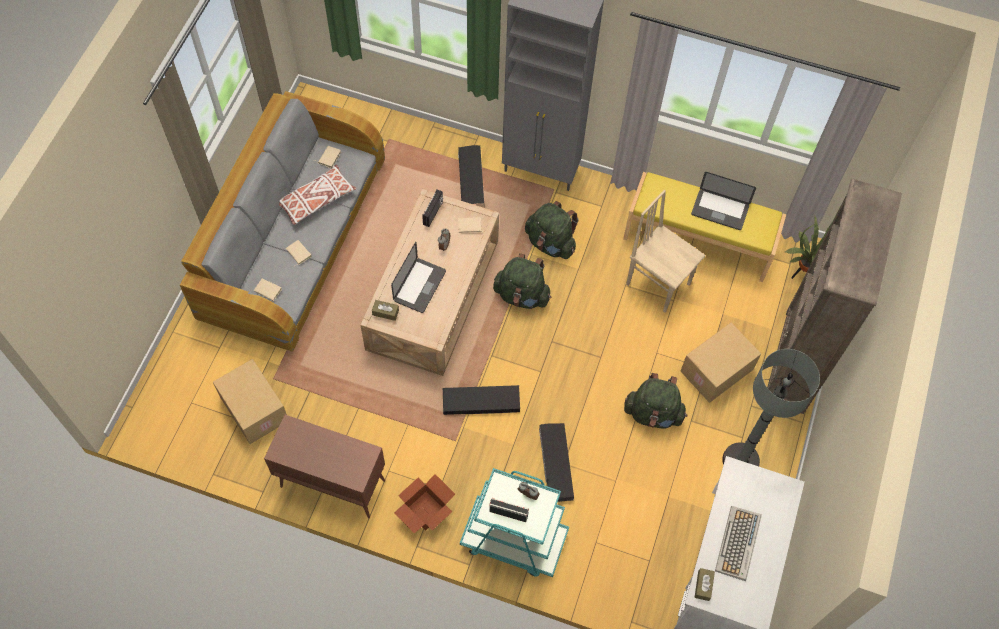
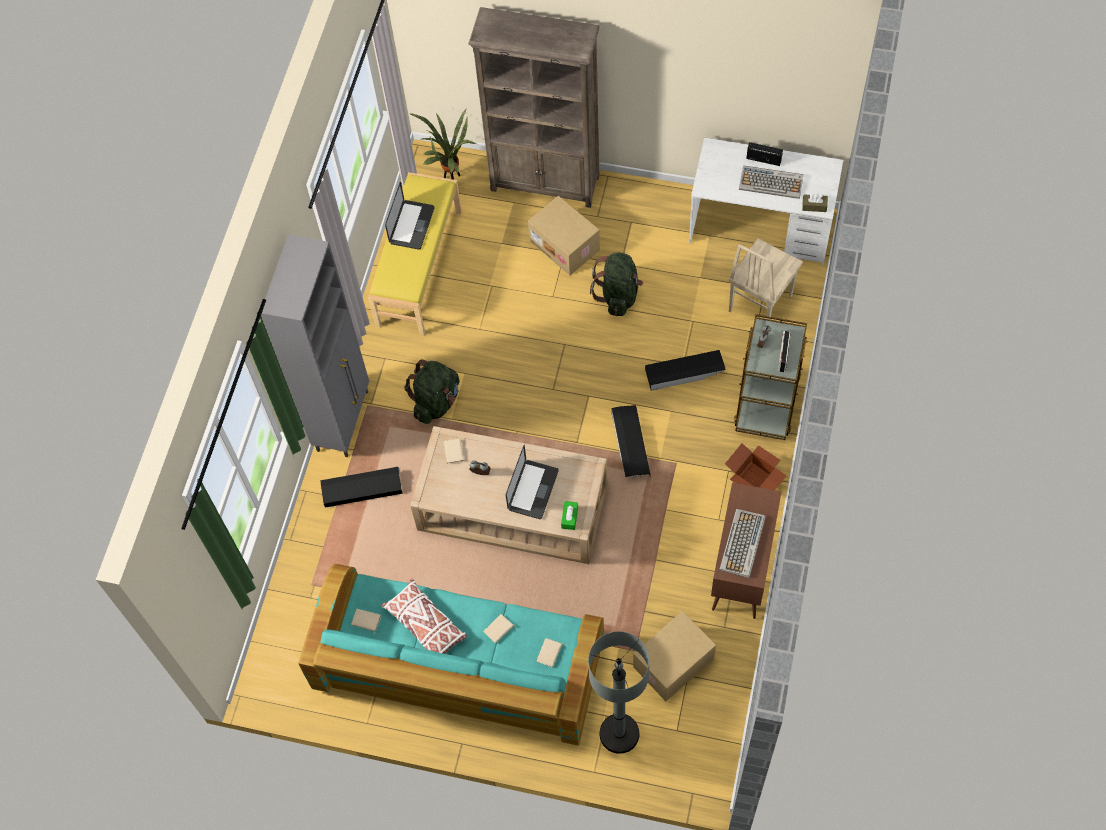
camera: 90 degrees left, 0 degrees up
(293, 239) = (458, 665): grey sofa -> turquoise sofa
(313, 446) = (742, 544): none -> keyboard
(385, 312) = (569, 517): brown tissue box -> green tissue box
(419, 286) = (533, 490): laptop -> laptop turned 90 degrees clockwise
(433, 213) = (441, 489): radio -> radio (763, 159)
(513, 539) = (767, 400): turquoise cart -> brown cart
(522, 295) = (503, 422): green backpack -> none
(658, 283) = (473, 300): beige chair -> beige chair (759, 303)
(740, 461) = (654, 222): grey floor lamp -> grey floor lamp (619, 734)

